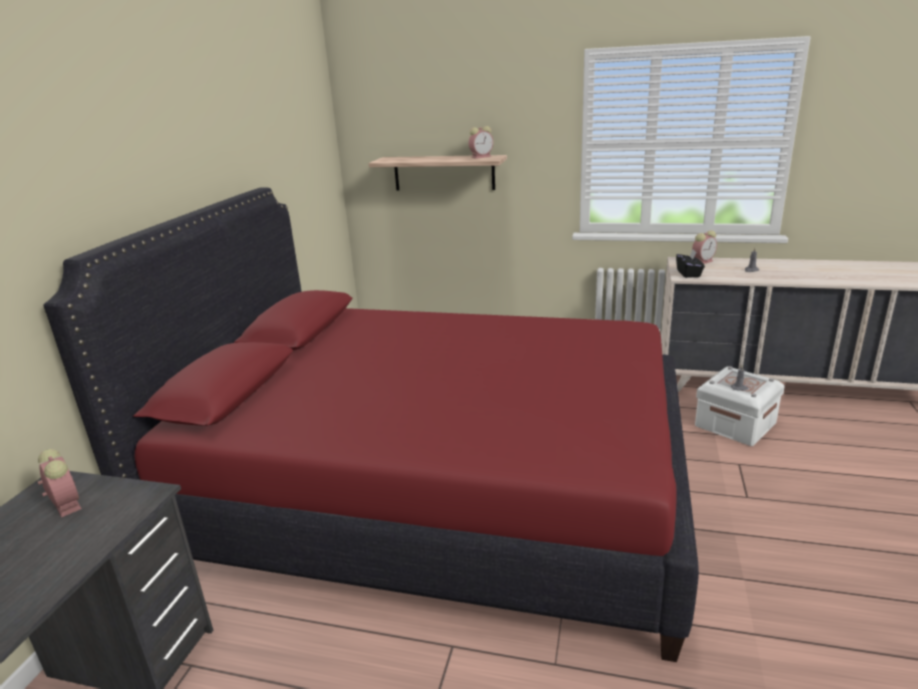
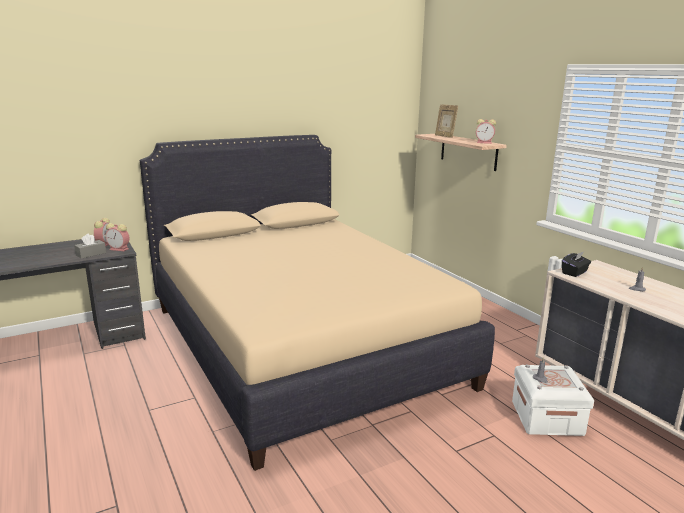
camera: 45 degrees right, 5 degrees down
(90, 534) = (91, 254): none -> grey tissue box
(412, 159) = (445, 136): none -> picture frame
(436, 493) = (299, 344): red bed -> beige bed
(703, 261) = (614, 271): alarm clock -> alarm clock (120, 249)

